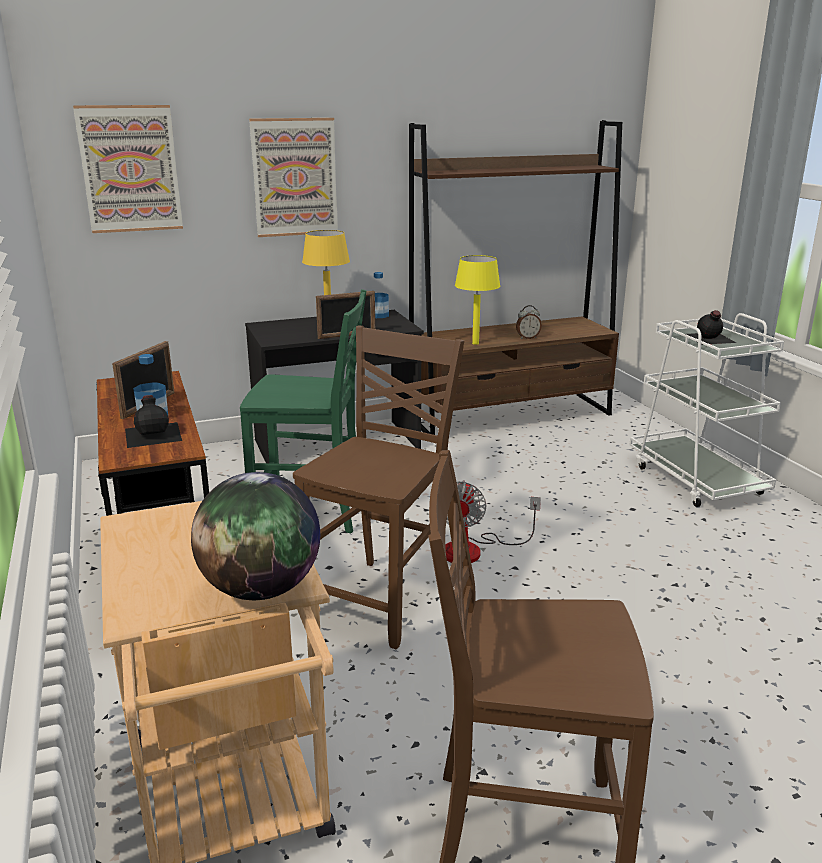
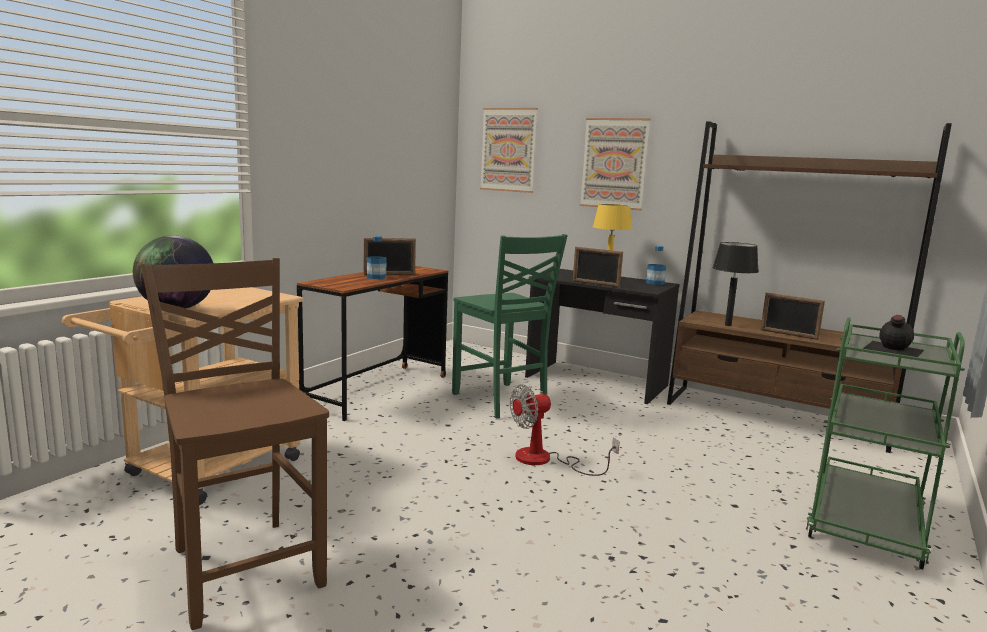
camera: 50 degrees right, 10 degrees down
(154, 434) = (354, 281): black bottle -> none
(381, 600) = (435, 450): brown chair -> none
(475, 343) = (728, 325): yellow table lamp -> black table lamp
(527, 338) = (788, 334): alarm clock -> picture frame
(696, 479) = (865, 524): white cart -> green cart

